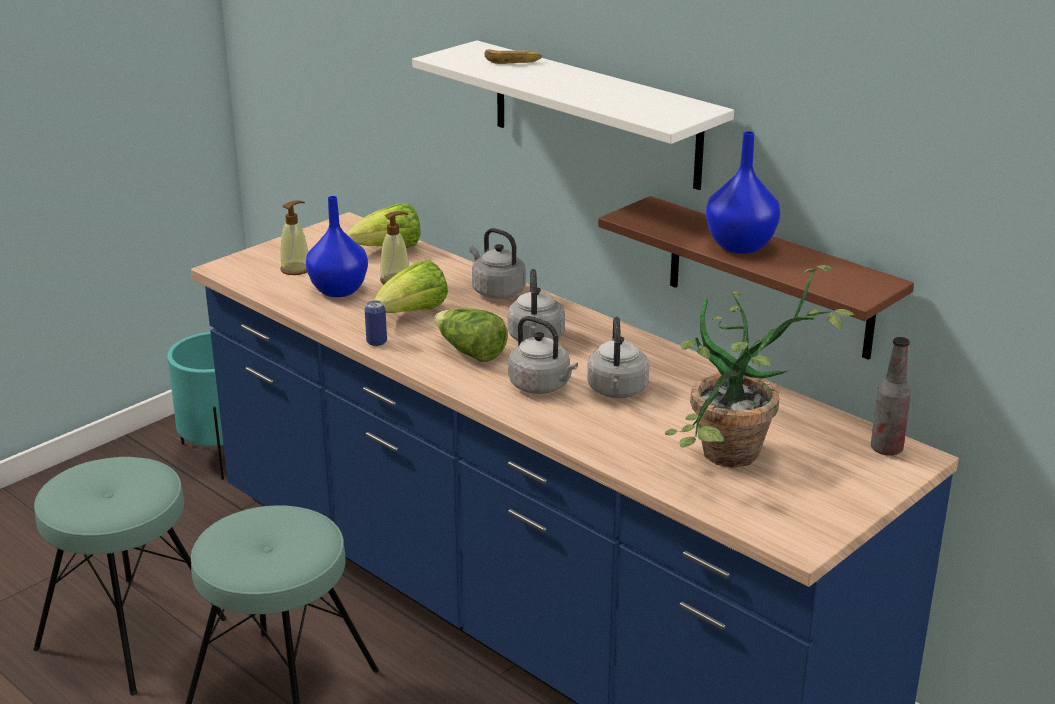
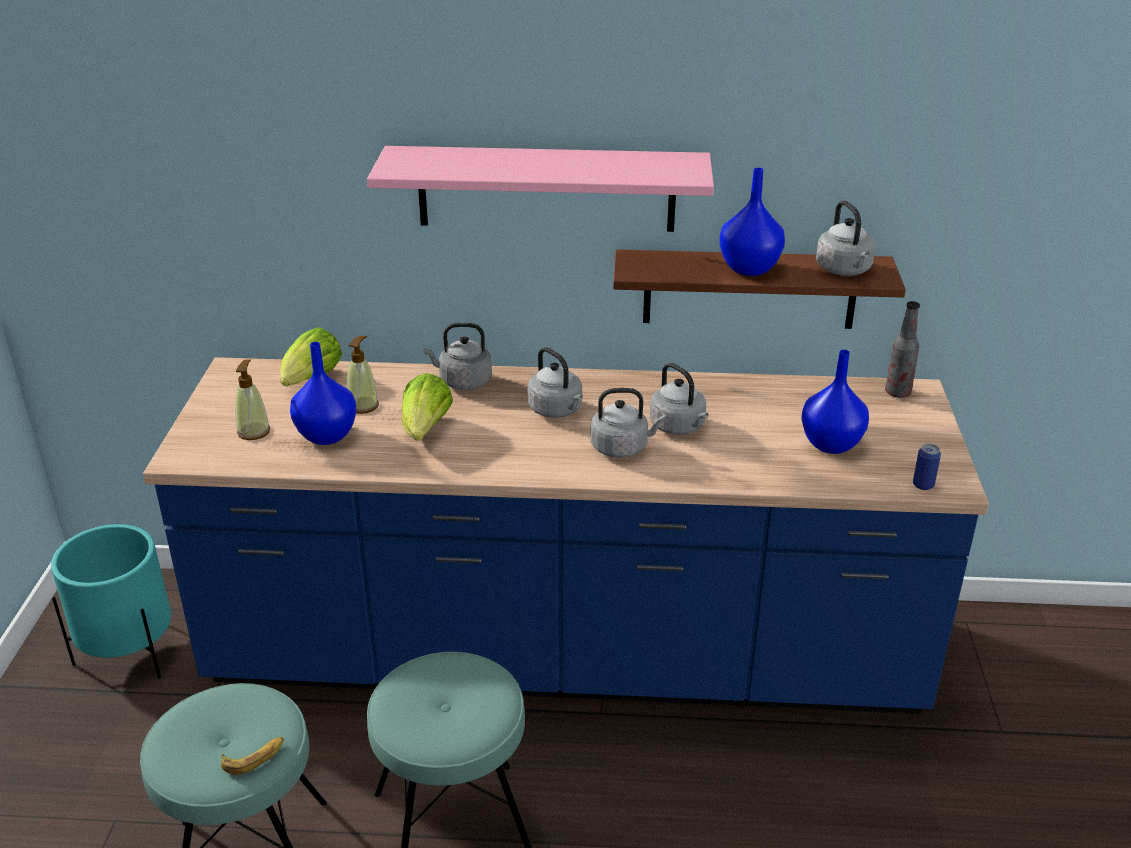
camera: 40 degrees left, 5 degrees up
(376, 342) = (436, 468): can -> can (923, 485)
(470, 352) = (525, 443): lettuce -> none
(513, 61) = (460, 157): banana -> banana (254, 758)
(595, 114) = (546, 188): white shelf -> pink shelf
(736, 461) = (832, 445): potted plant -> blue vase
(833, 277) = (844, 270): none -> grey kettle

